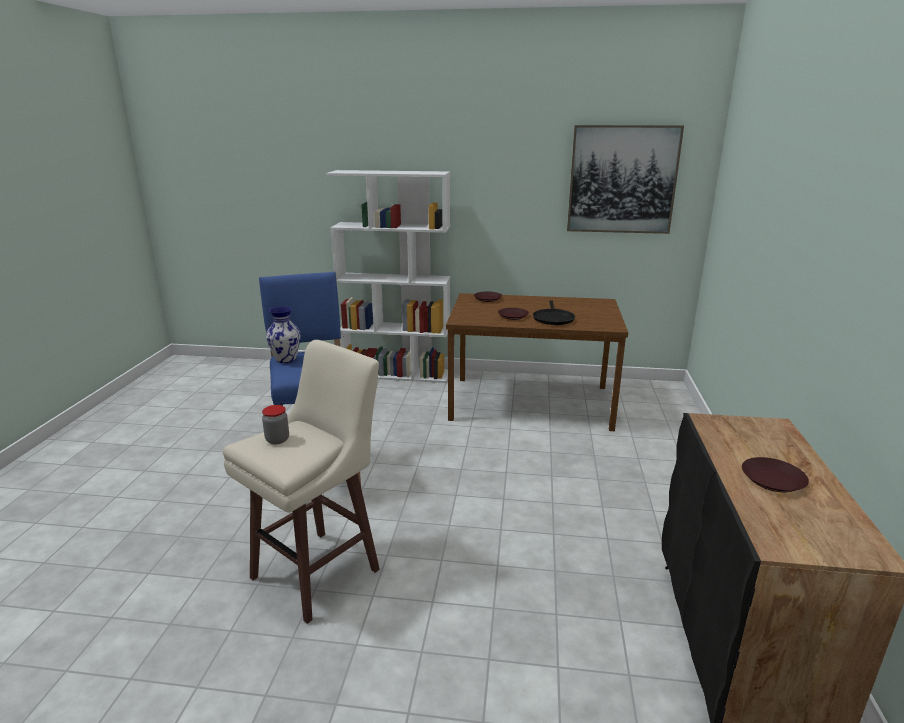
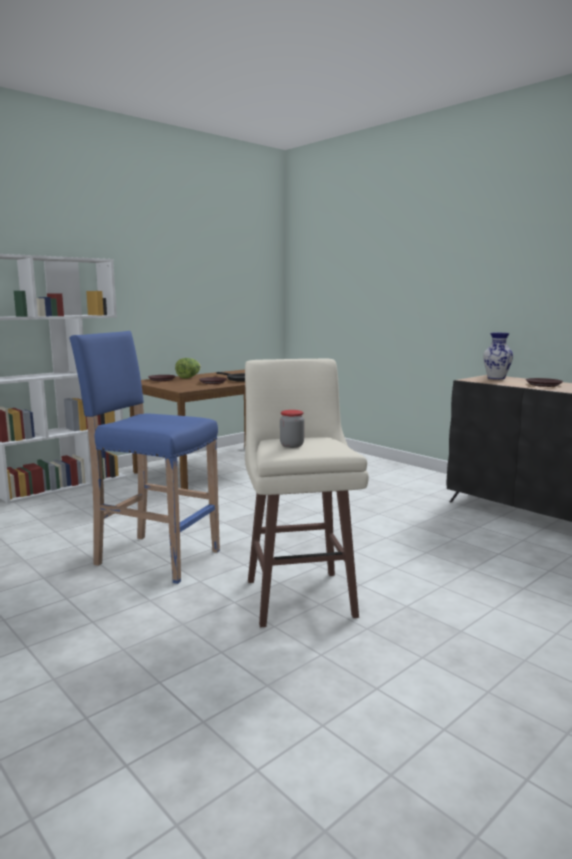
camera: 50 degrees left, 10 degrees down
(286, 359) = (125, 423): vase -> vase (495, 378)
(519, 300) = (189, 377): none -> lettuce
(622, 180) = (231, 272): picture -> none

